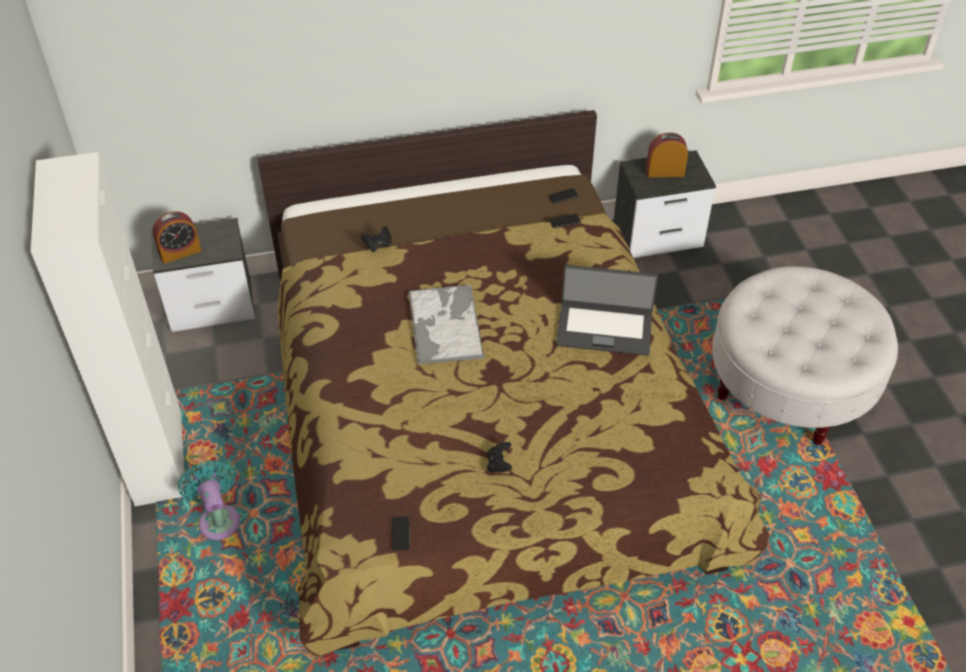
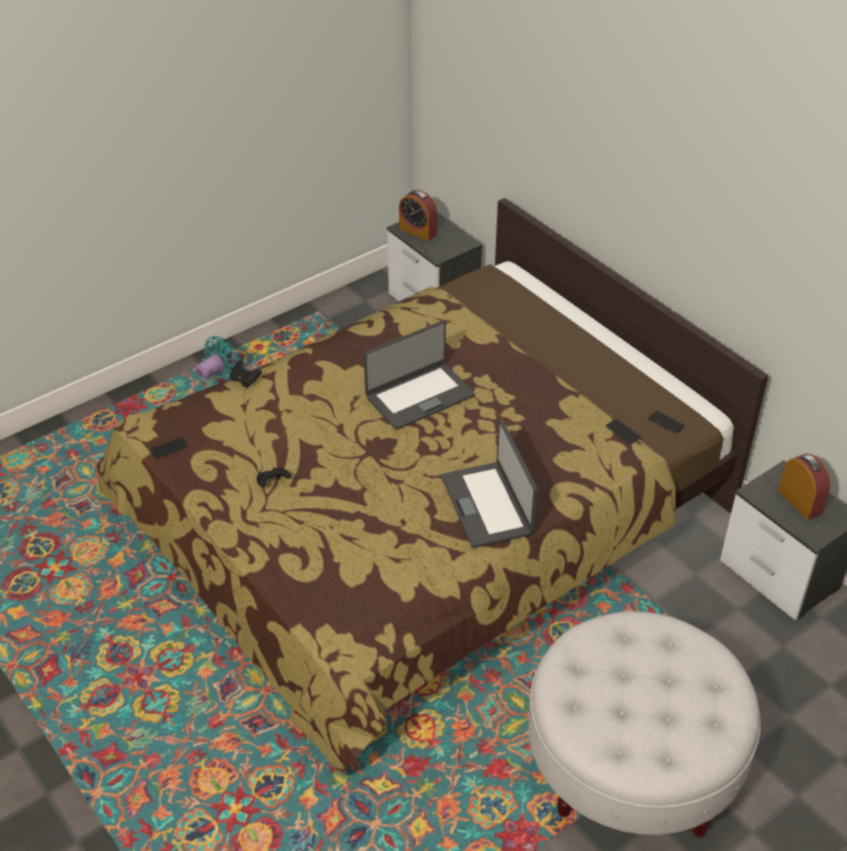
camera: 65 degrees right, 5 degrees down
(158, 457) = (260, 341): white cabinet -> none
(378, 245) = (490, 322): black game controller -> black game controller (245, 381)
(445, 324) = (419, 396): tray -> laptop

